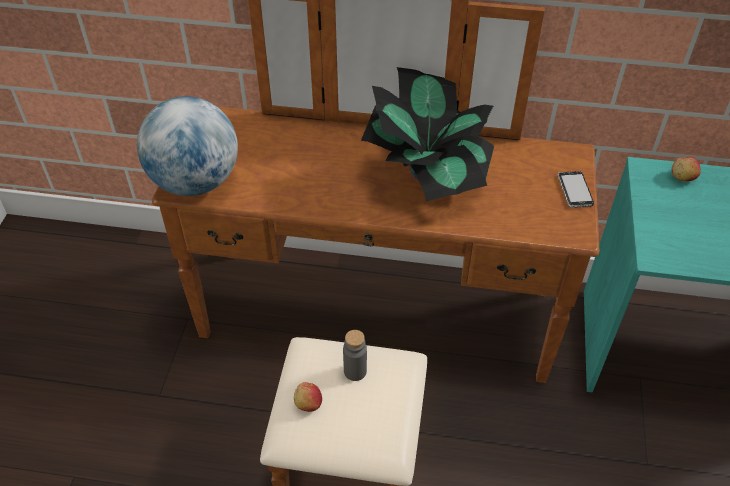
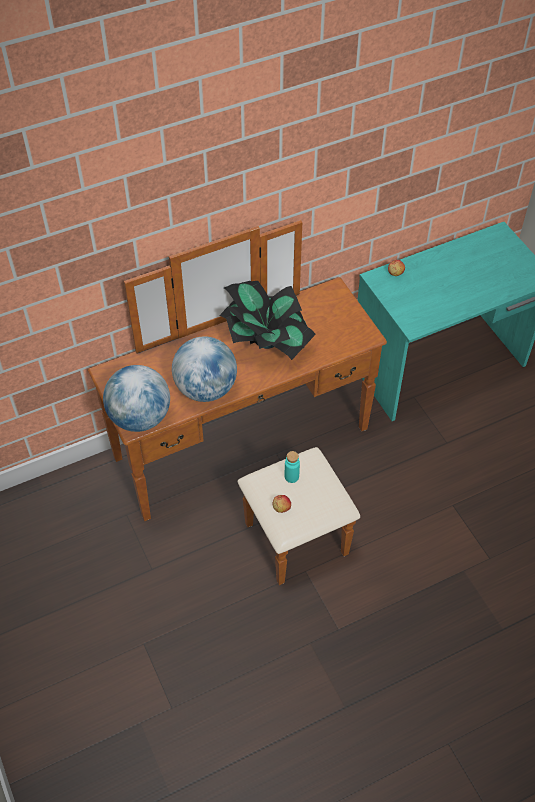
camera: 35 degrees left, 5 degrees up
(302, 189) = (206, 389): none -> globe
(355, 371) = (291, 476): grey bottle -> turquoise bottle
(574, 190) = (350, 311): phone -> none

